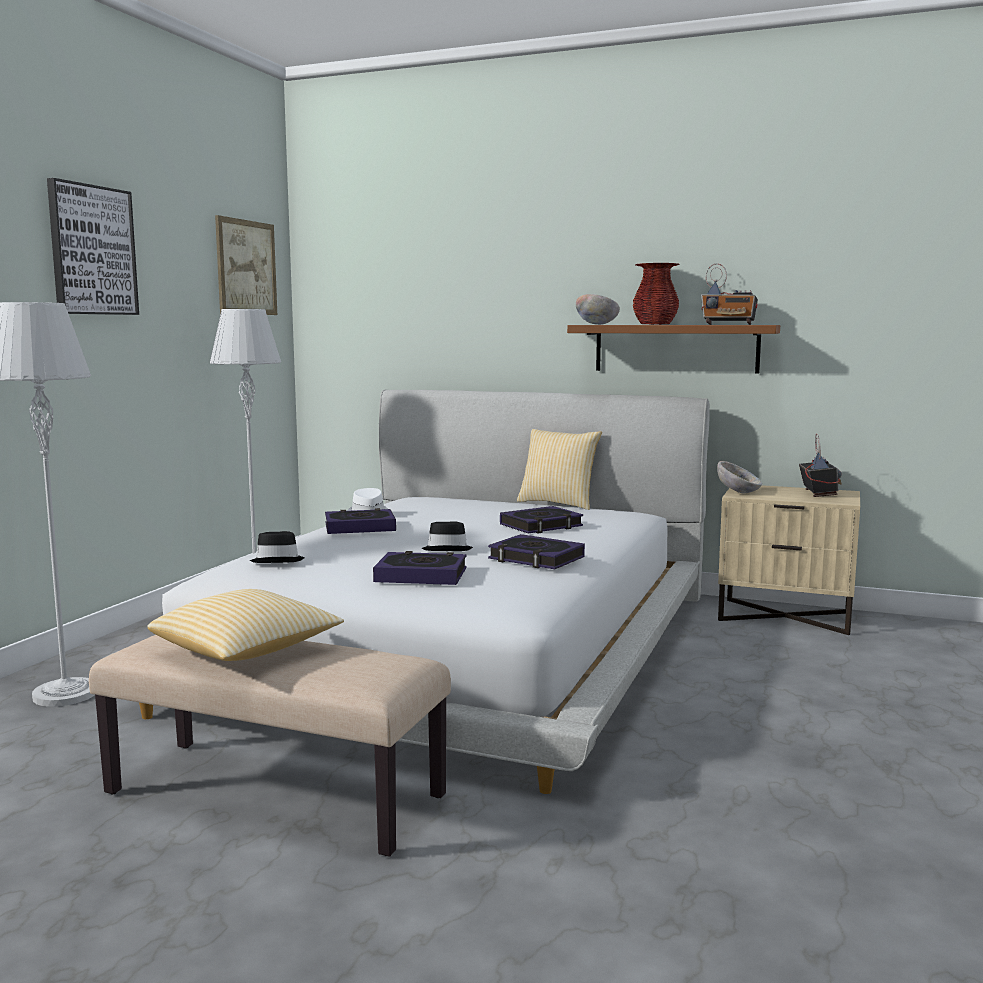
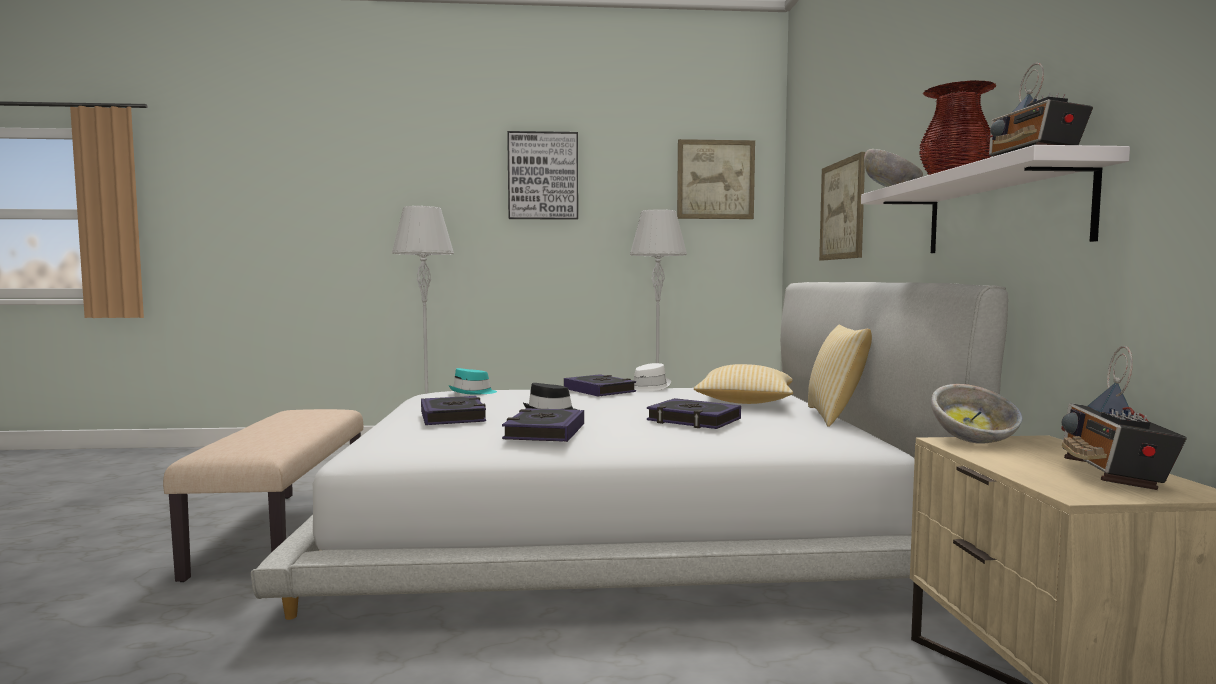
camera: 65 degrees right, 5 degrees down
(246, 651) = (281, 423): pillow -> pillow (745, 403)
(278, 560) = (473, 392): black hat -> turquoise hat
(443, 321) = (842, 210): none -> picture
(676, 348) = (1001, 212): brown shelf -> white shelf
(818, 493) = (1113, 476): radio -> radio turned 120 degrees clockwise

